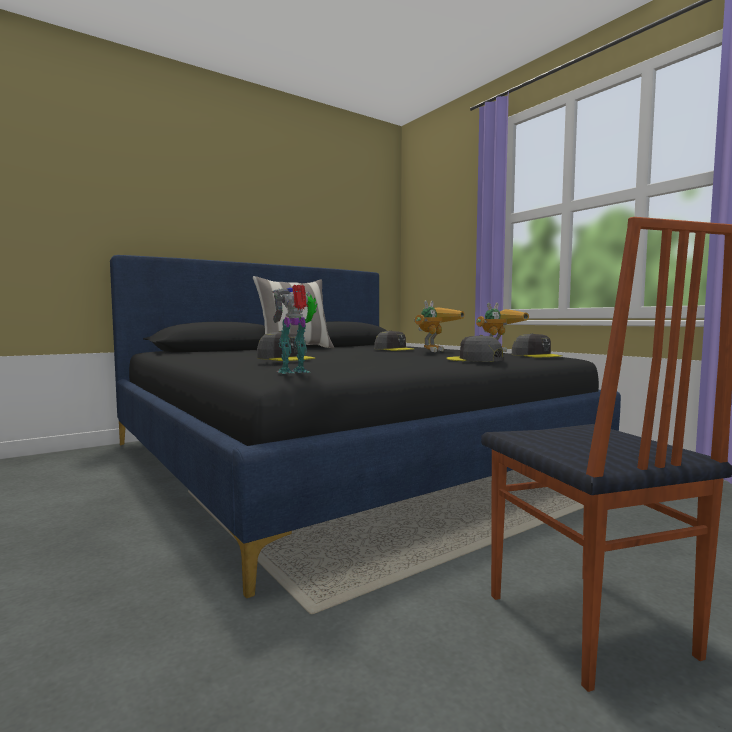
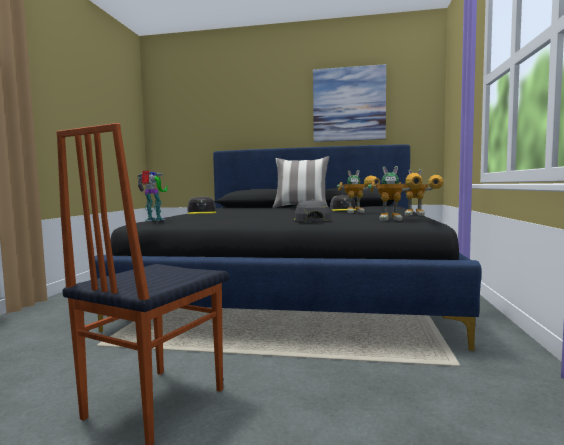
camera: 45 degrees right, 0 degrees up
(309, 213) = (349, 104): none -> picture
(536, 355) = (399, 219): grey cap -> toy robot

